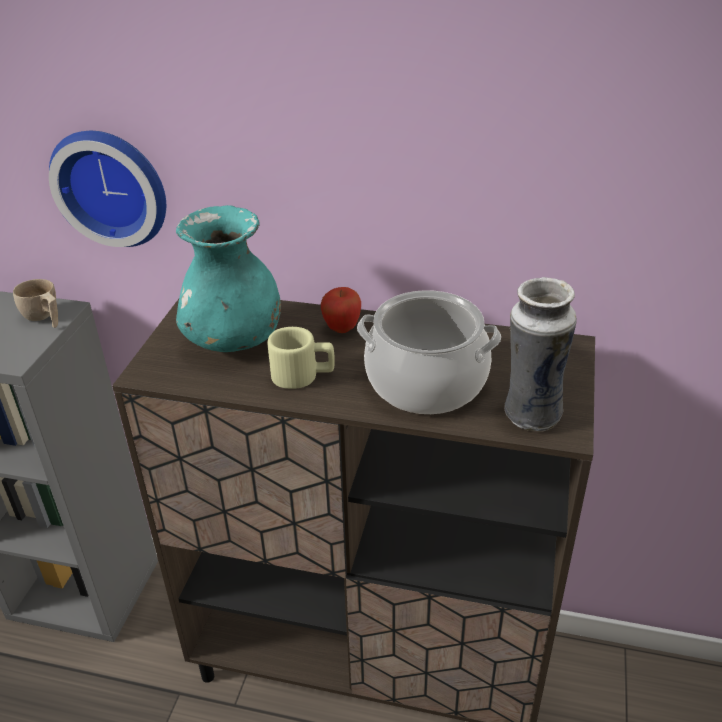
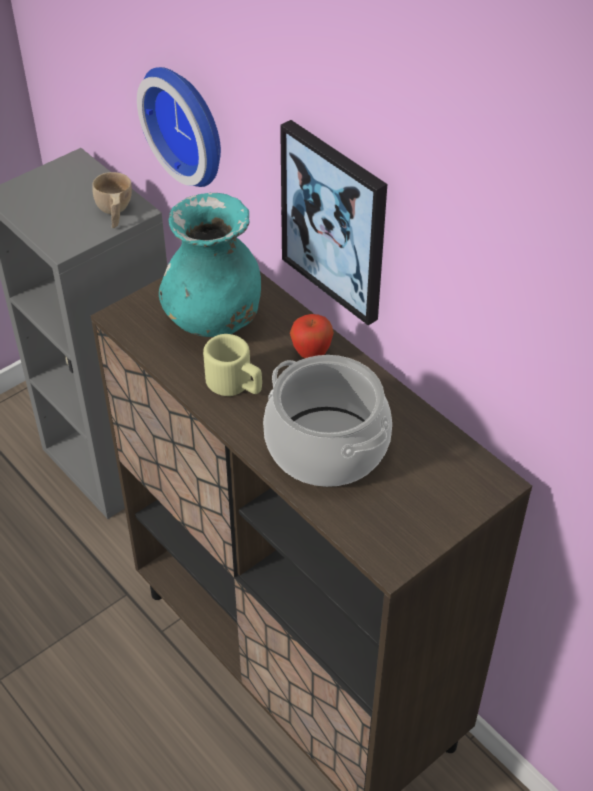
camera: 35 degrees right, 10 degrees up
(322, 197) = (335, 221): none -> picture
(530, 415) = (378, 528): vase -> none

